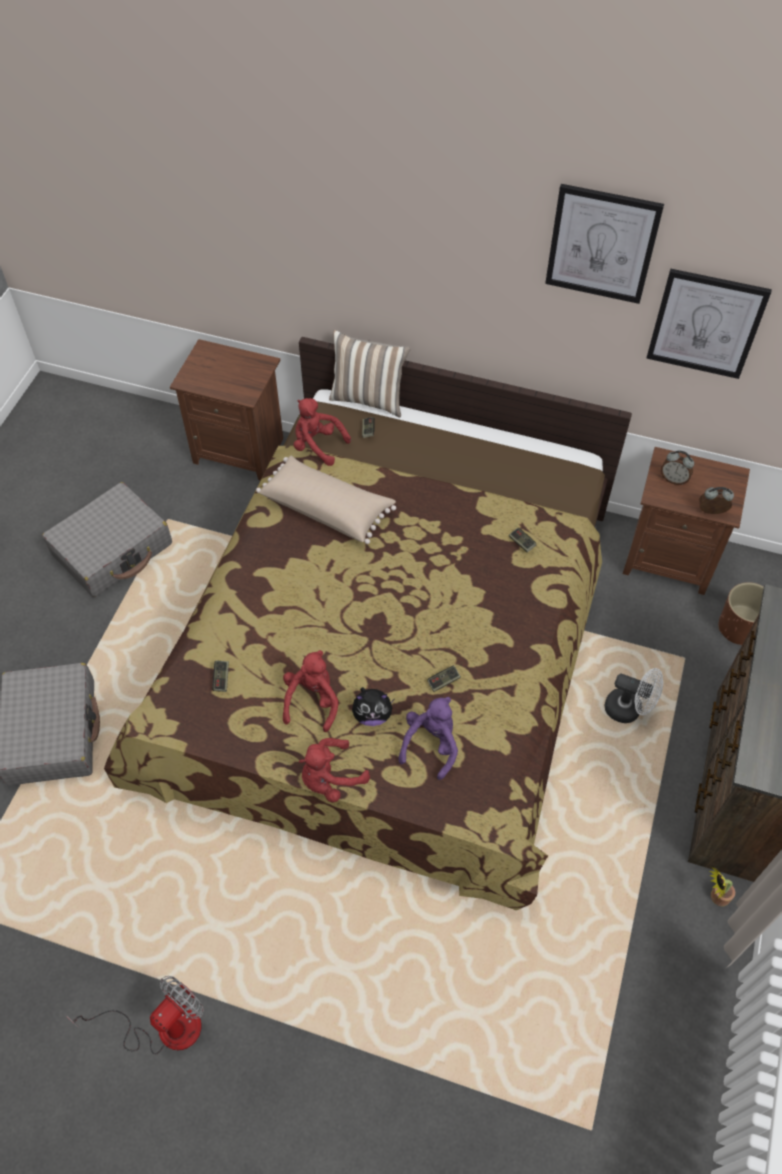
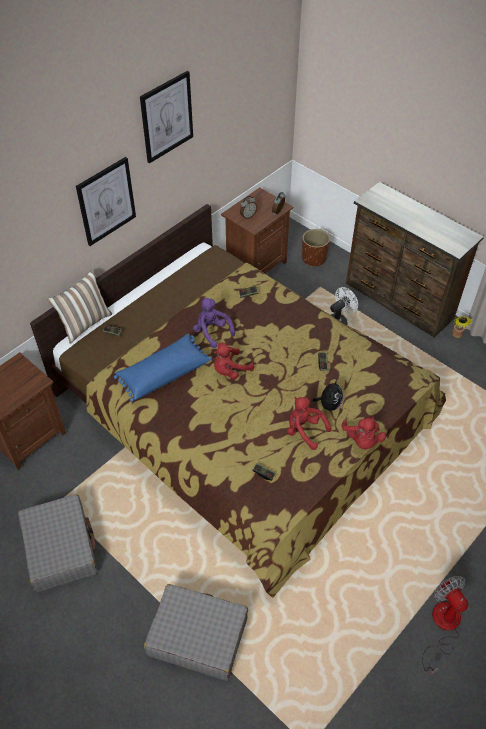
camera: 65 degrees left, 5 degrees down
(317, 445) = (107, 361): red plush toy -> red plush toy (230, 370)
(327, 508) = (163, 373): beige pillow -> blue pillow
(431, 744) = (360, 385): purple plush toy -> purple plush toy (212, 332)
(706, 324) = (220, 124): picture -> picture (106, 201)

